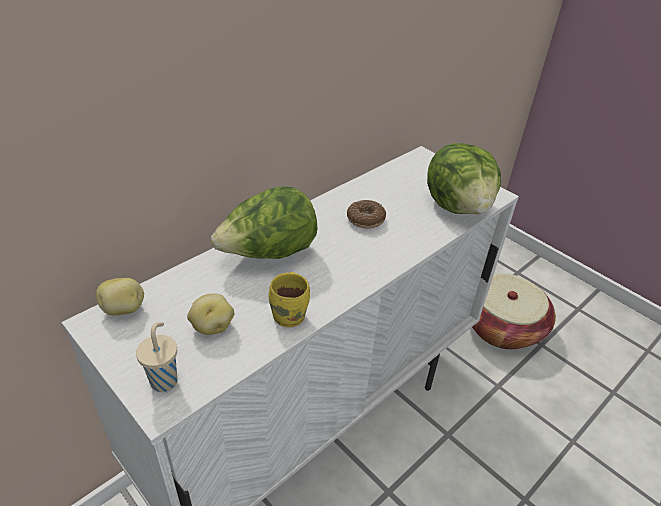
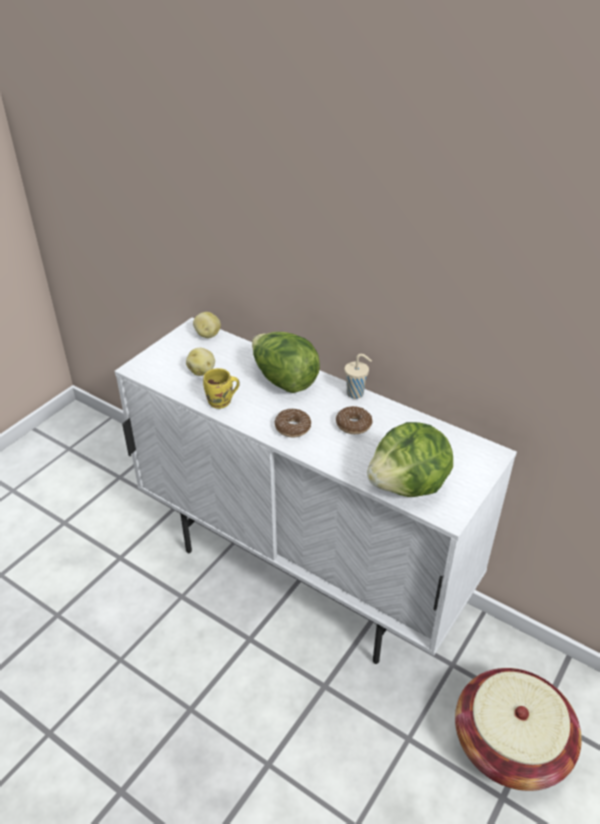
camera: 80 degrees right, 0 degrees up
(164, 380) = (155, 364): beige cup -> beige cup (356, 393)
(358, 262) = (292, 427): none -> donut

